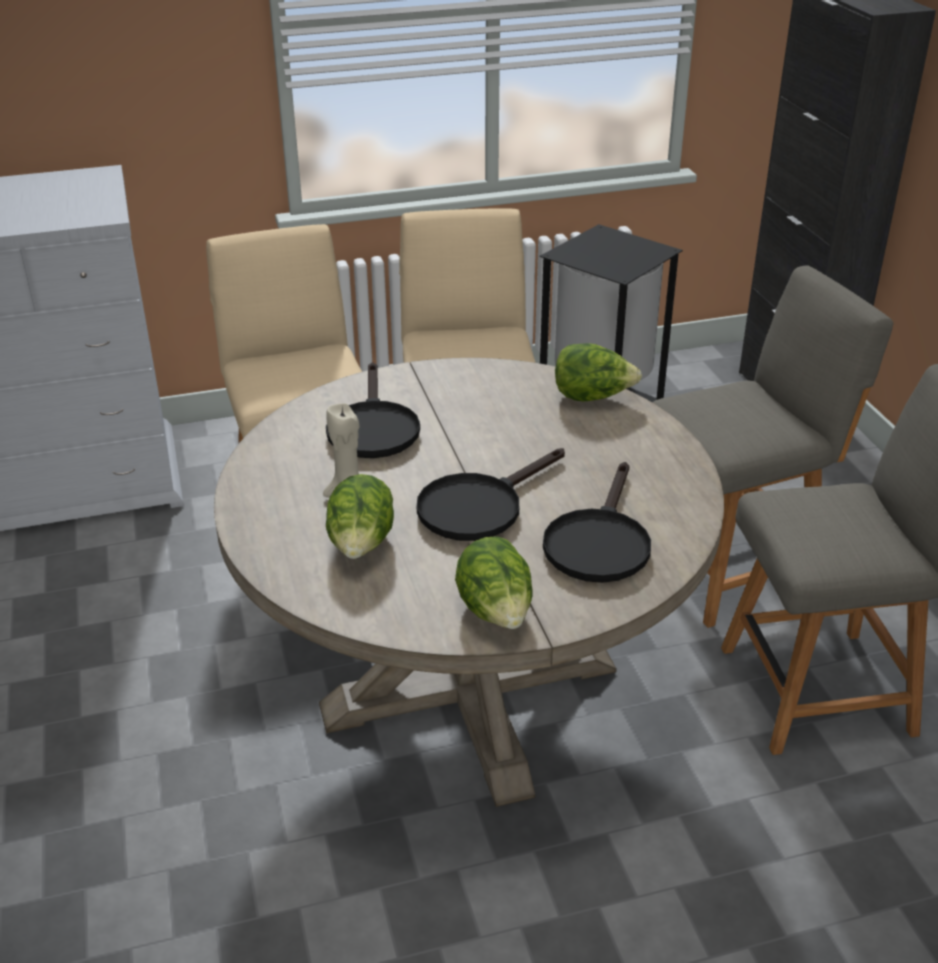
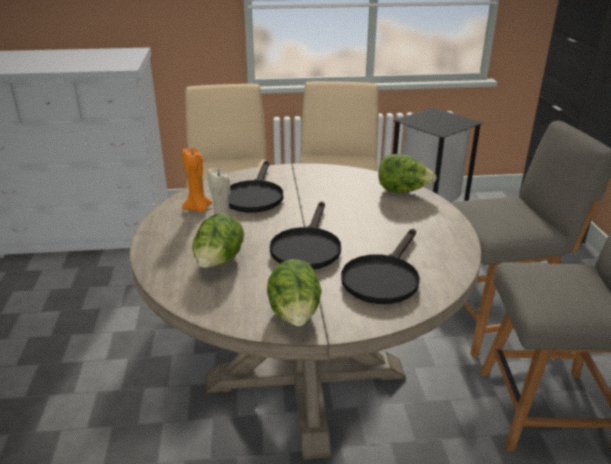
camera: 10 degrees right, 5 degrees down
(295, 459) = (198, 209): none -> orange candle
(479, 506) = (307, 247): black frying pan -> black frying pan turned 45 degrees counterclockwise

